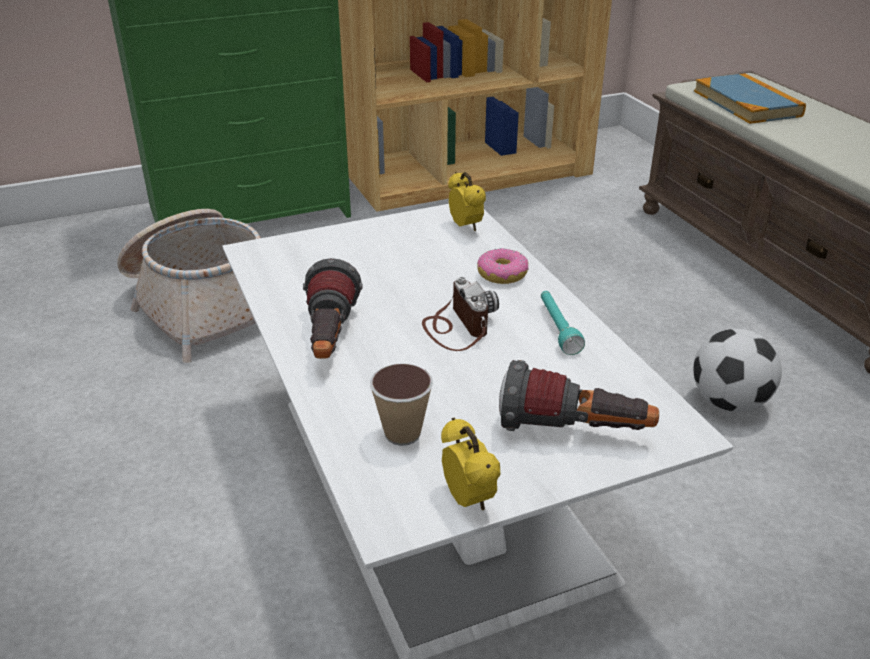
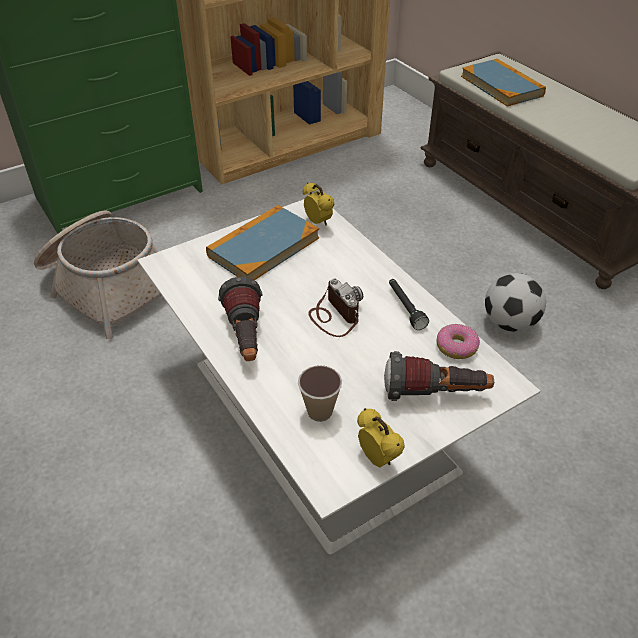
camera: 10 degrees left, 10 degrees up
(386, 246) = (263, 247): none -> book
(502, 274) = (355, 264): donut -> donut (456, 347)
(557, 328) = (405, 308): turquoise flashlight -> black flashlight

